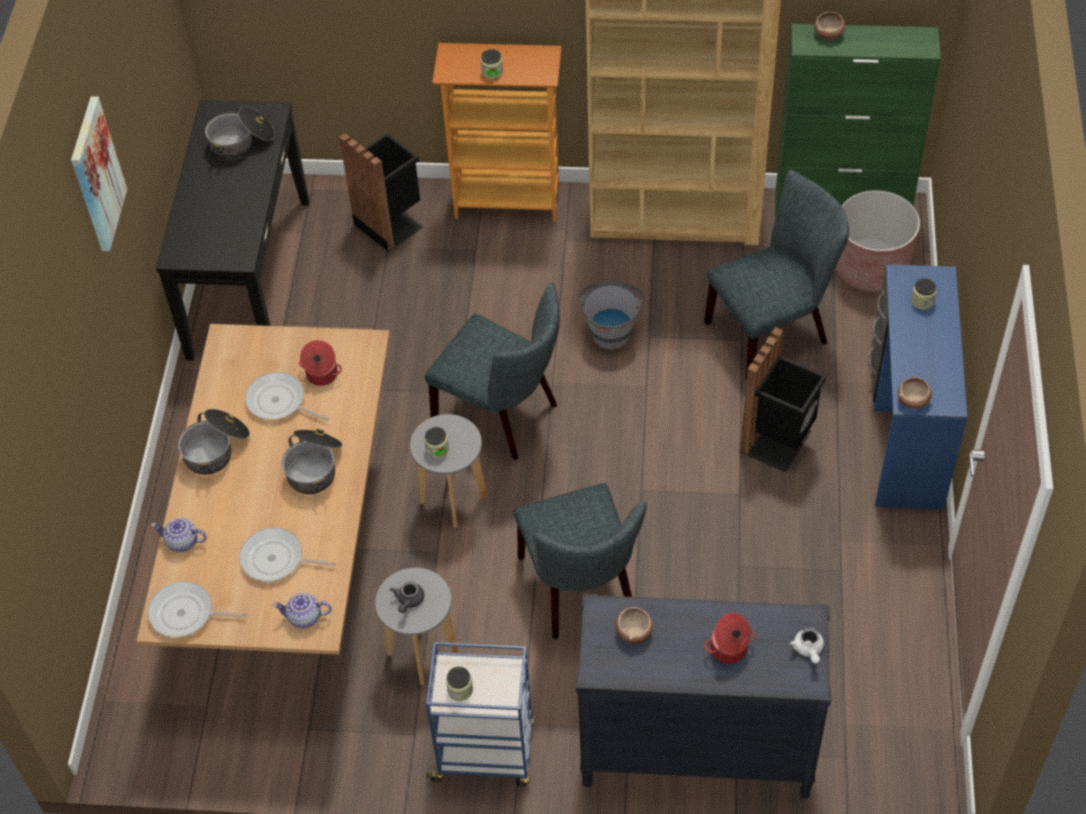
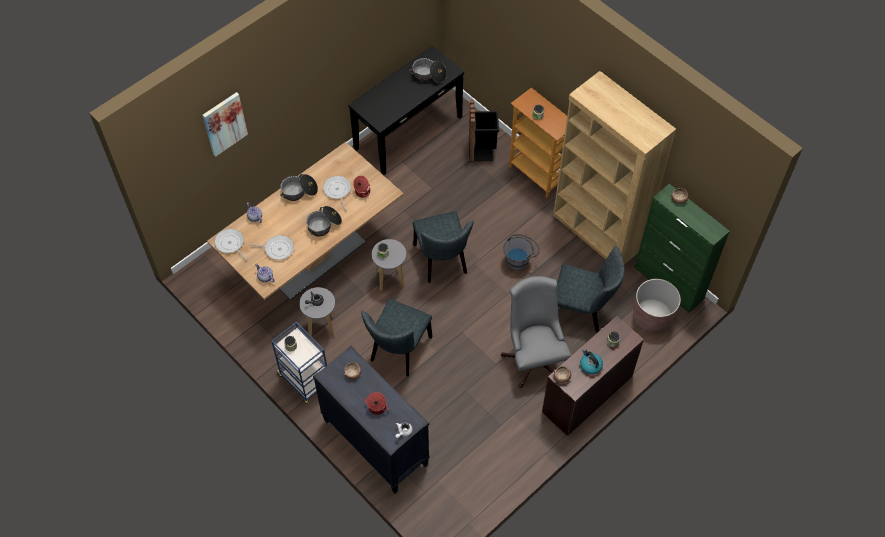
camera: 40 degrees right, 5 degrees up
(96, 174) = (321, 54): picture -> picture (224, 123)
(276, 559) = (277, 249): frying pan -> frying pan turned 135 degrees clockwise
(779, 442) = (533, 356): black trash can -> grey office chair
(903, 433) = (586, 394): blue desk -> brown desk
(931, 354) = (590, 365): none -> kettle

